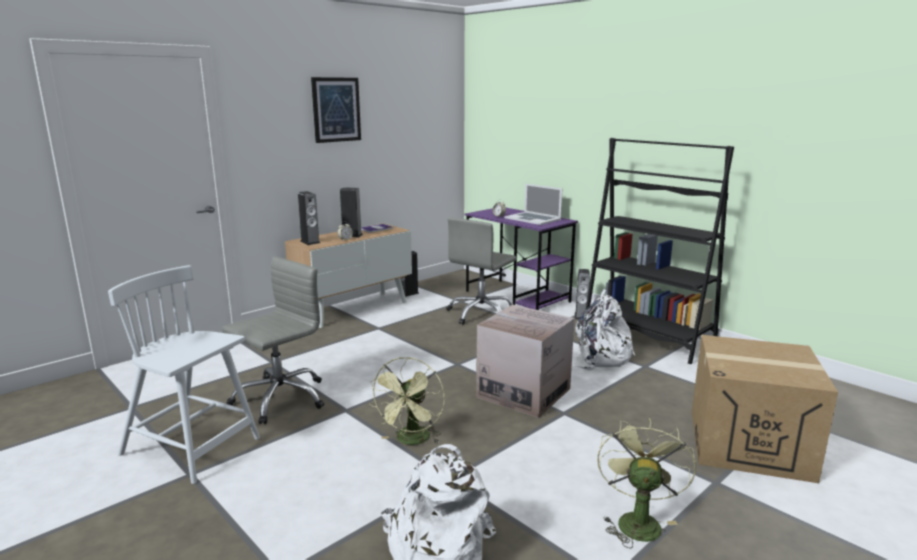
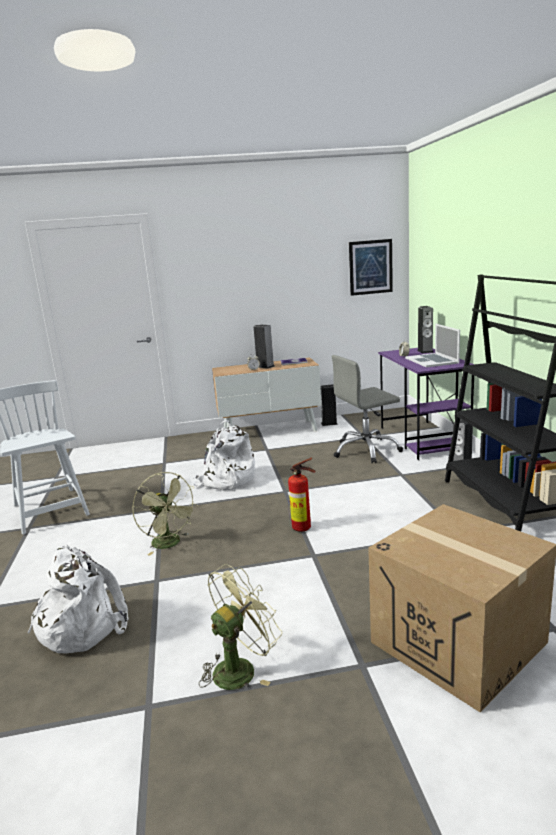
camera: 35 degrees right, 0 degrees up
(280, 398) = (135, 490): grey office chair -> none
(310, 242) = (226, 370): speaker -> speaker (425, 351)
(336, 109) = (260, 256): picture -> picture (370, 267)
(411, 441) = (170, 544): green fan -> green fan turned 90 degrees counterclockwise
(523, 393) = (304, 528): cardboard box -> fire extinguisher
(599, 357) = (421, 512): white backpack -> white backpack (226, 481)

